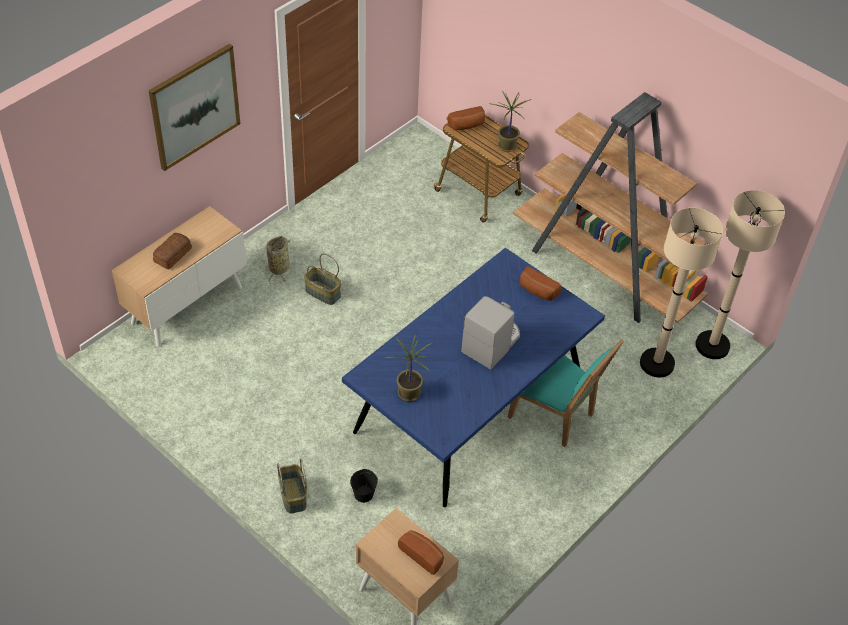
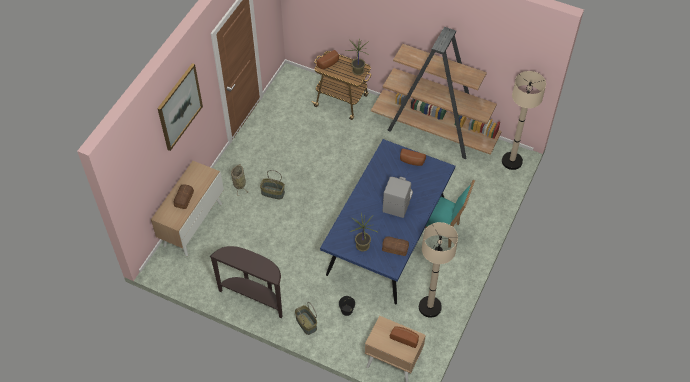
camera: 15 degrees left, 5 degrees up
(231, 433) = (254, 297): none -> brown console table
(459, 410) = (395, 248): none -> bread
(657, 363) = (484, 181): beige floor lamp -> beige floor lamp (430, 307)

